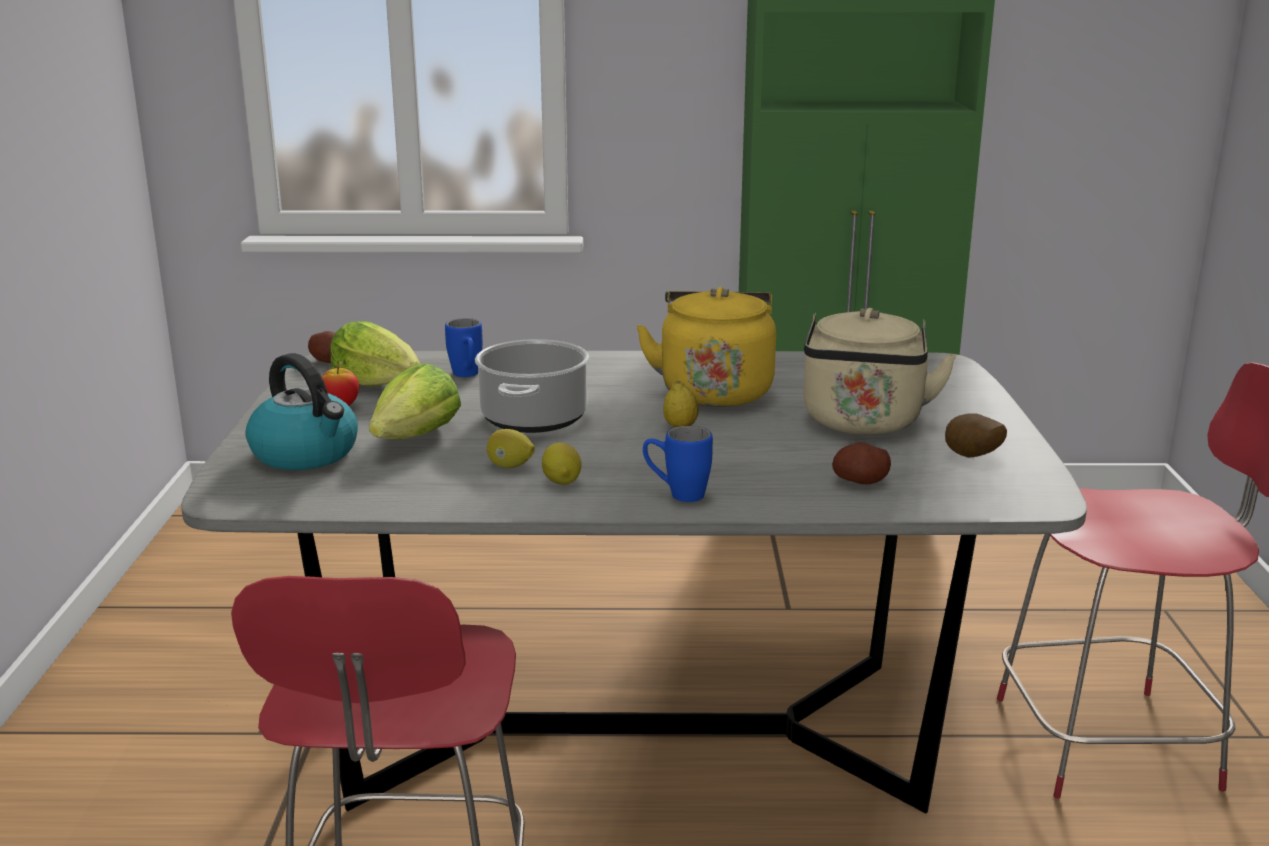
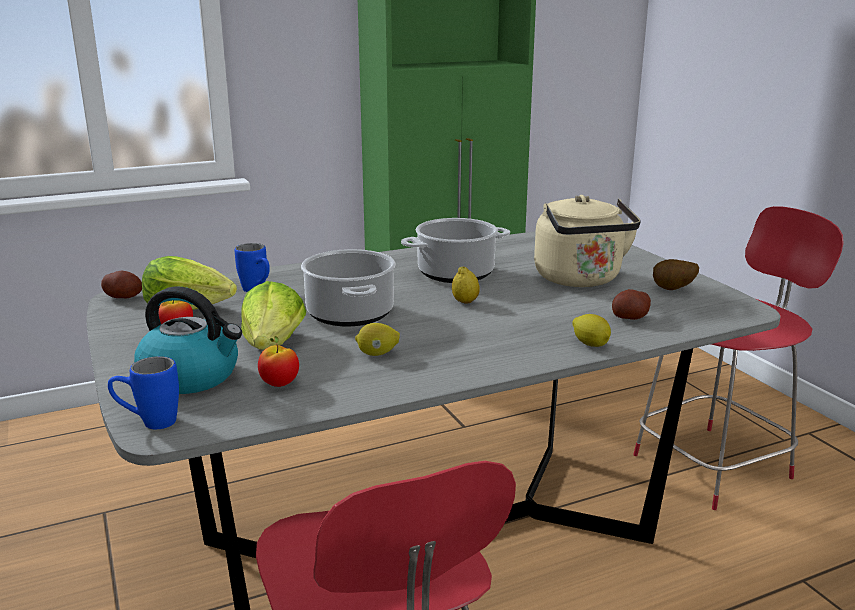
camera: 25 degrees left, 0 degrees up
(378, 478) = (279, 384): none -> apple
(562, 481) = (430, 357): lemon -> lemon (590, 344)
(676, 494) = (524, 350): blue mug -> blue mug (149, 423)
(715, 391) = (456, 273): yellow kettle -> cooking pot

